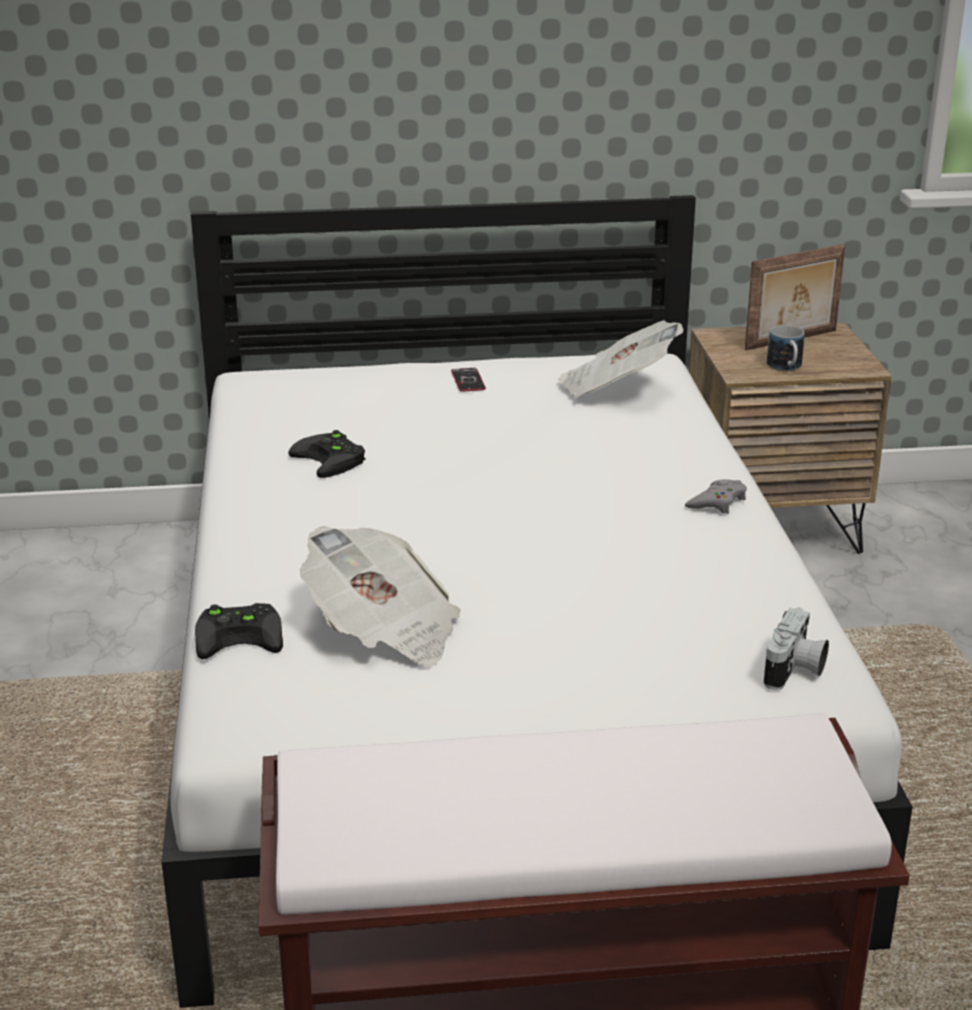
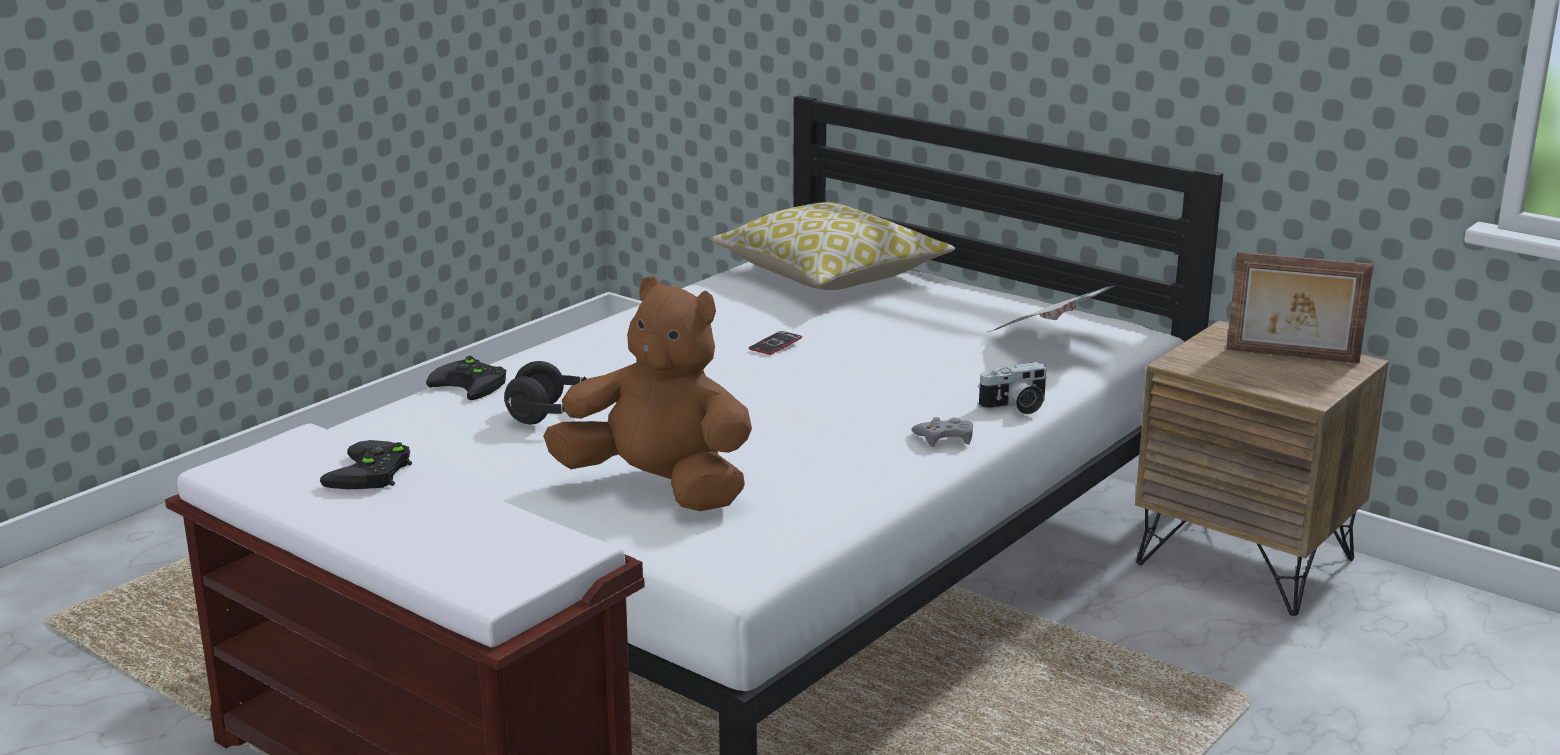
camera: 45 degrees right, 5 degrees down
(325, 392) = (831, 275): none -> pillow
(333, 460) = (740, 315): black game controller -> black game controller (371, 474)
(384, 631) = (552, 416): newspaper -> black headphones
(468, 381) = (950, 300): phone -> phone (775, 344)
(619, 651) = (659, 488): none -> brown plush toy
(786, 368) = (1230, 373): mug -> none
(795, 671) = (741, 550): camera -> camera (1015, 407)

